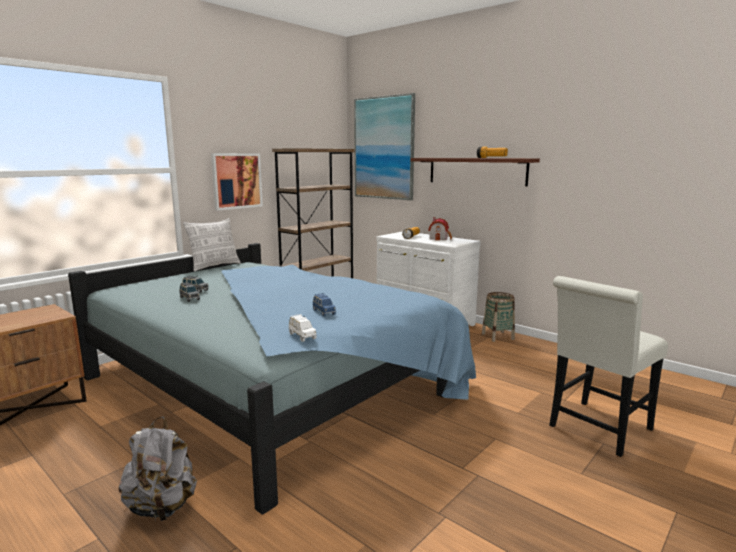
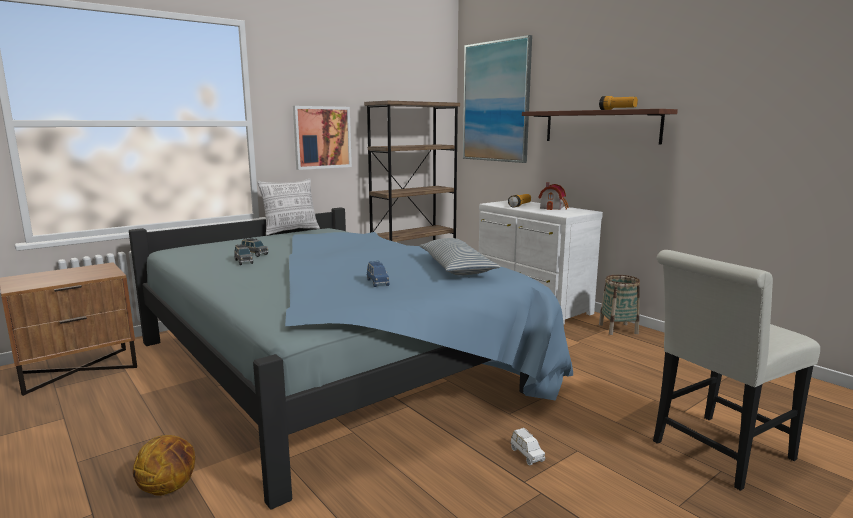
camera: 10 degrees right, 0 degrees up
(162, 507) = (169, 488): grey backpack -> basketball
(302, 336) = (337, 307): white toy car -> white toy car (526, 455)
(382, 295) = (456, 267): none -> pillow

